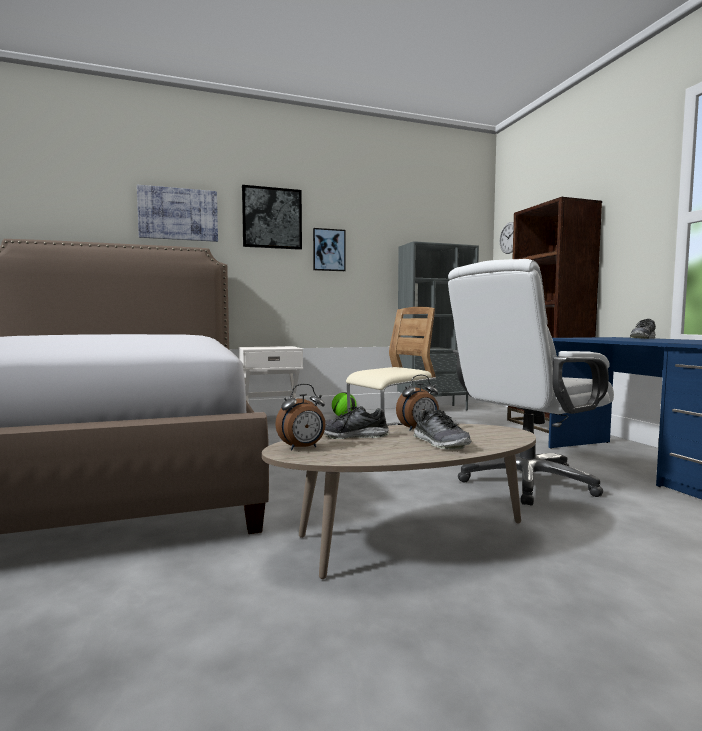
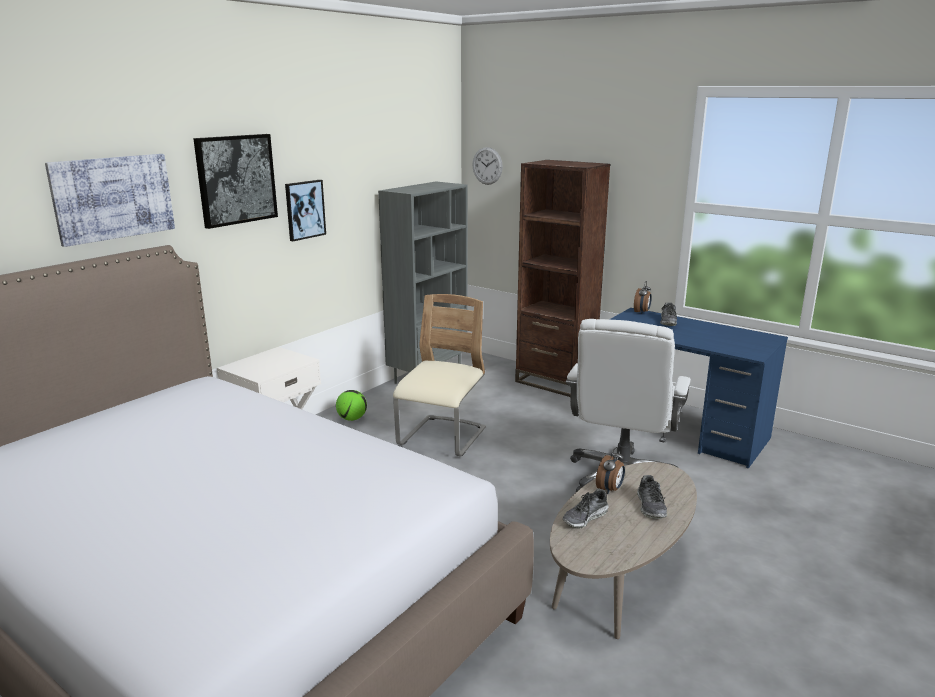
camera: 35 degrees left, 15 degrees up
(303, 448) = (584, 551): alarm clock -> alarm clock (642, 312)
(440, 443) = (651, 506): shoe -> shoe turned 60 degrees clockwise

